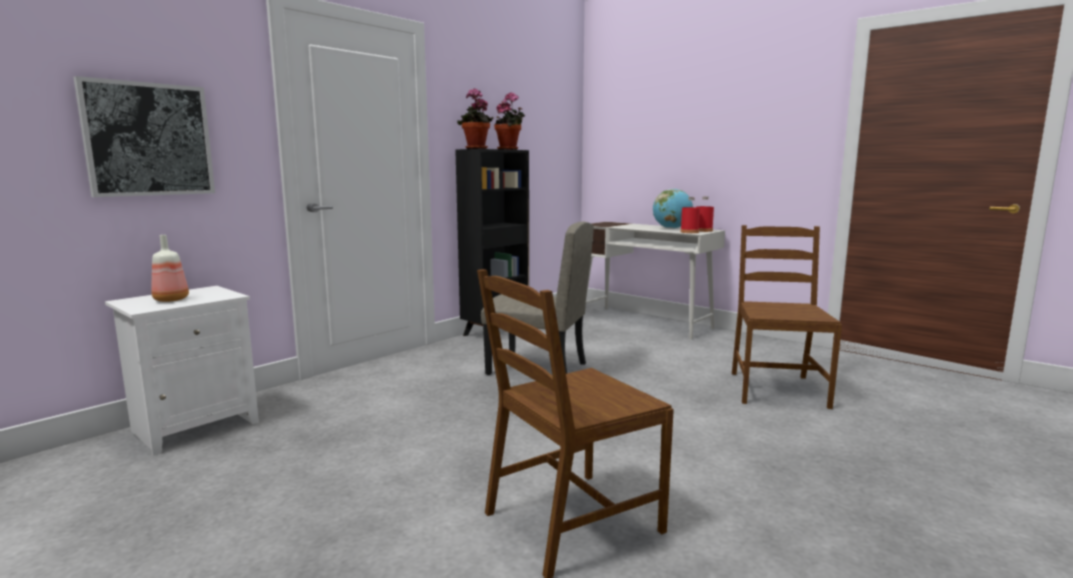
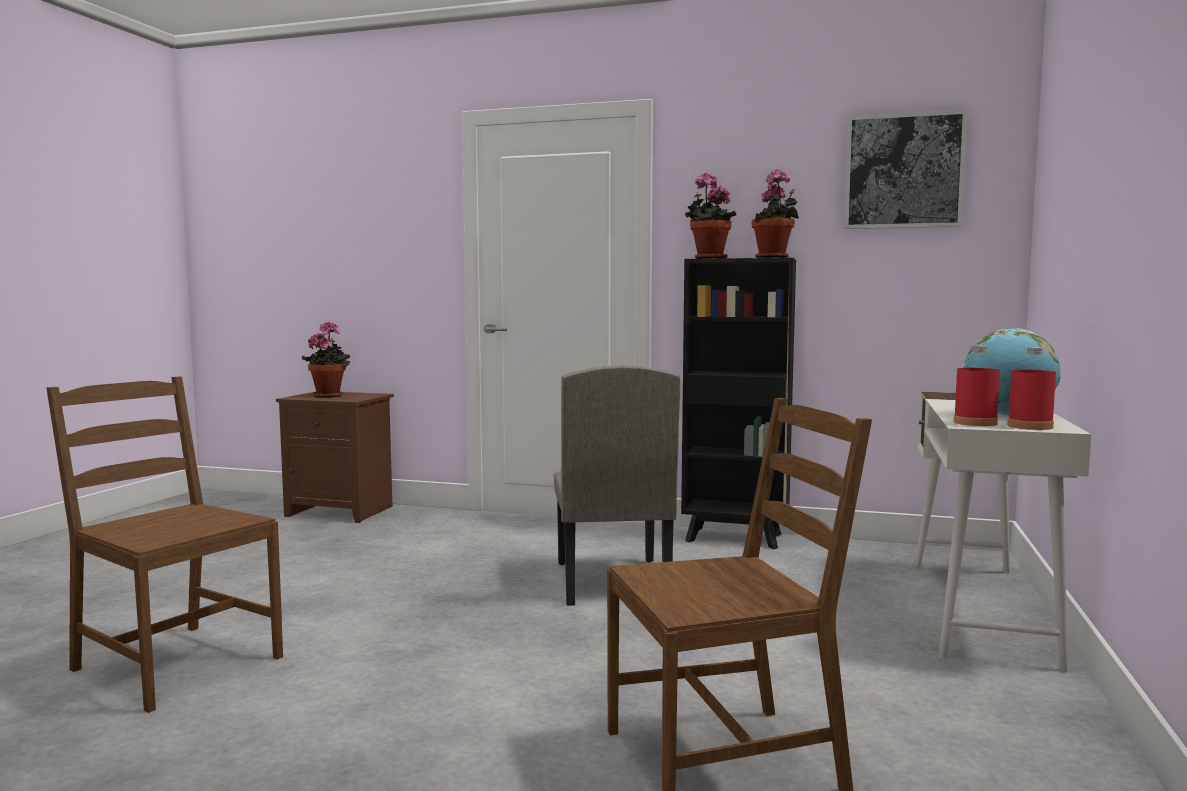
camera: 65 degrees right, 5 degrees down
(148, 139) = (361, 263): picture -> picture (903, 171)
(170, 299) = (329, 395): bottle -> potted plant
(196, 426) = (342, 511): white nightstand -> brown nightstand

